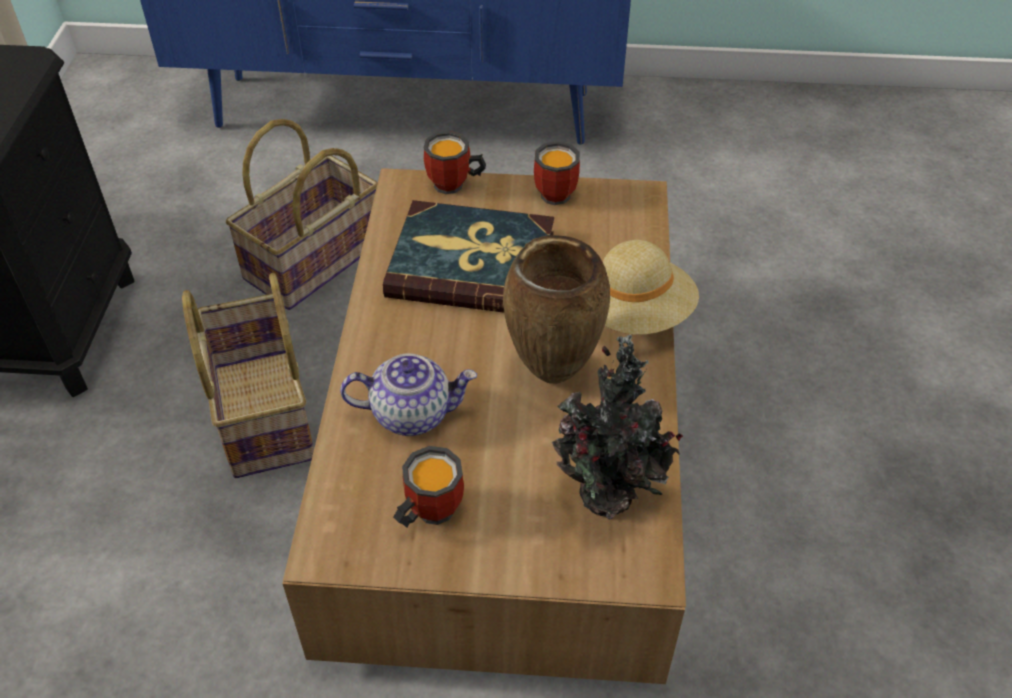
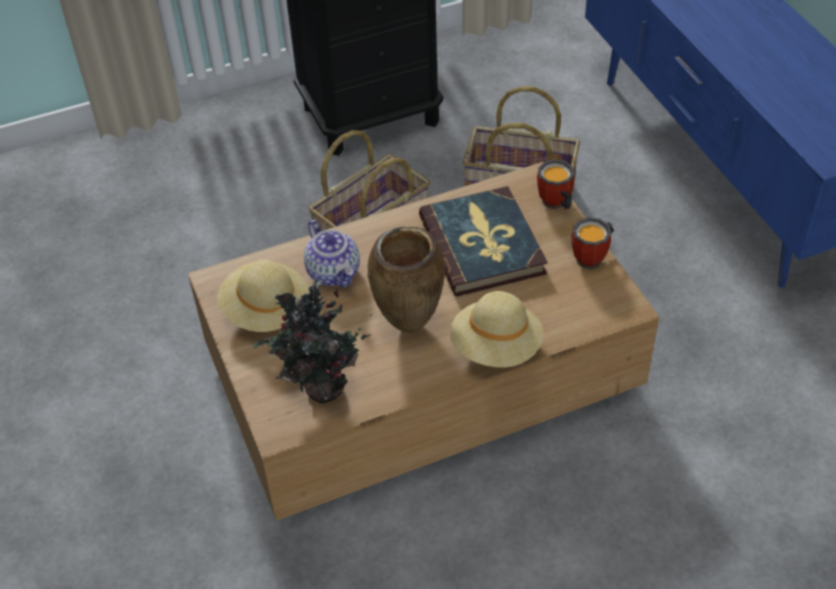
camera: 65 degrees right, 0 degrees up
(427, 511) = (265, 311): mug -> beige hat

